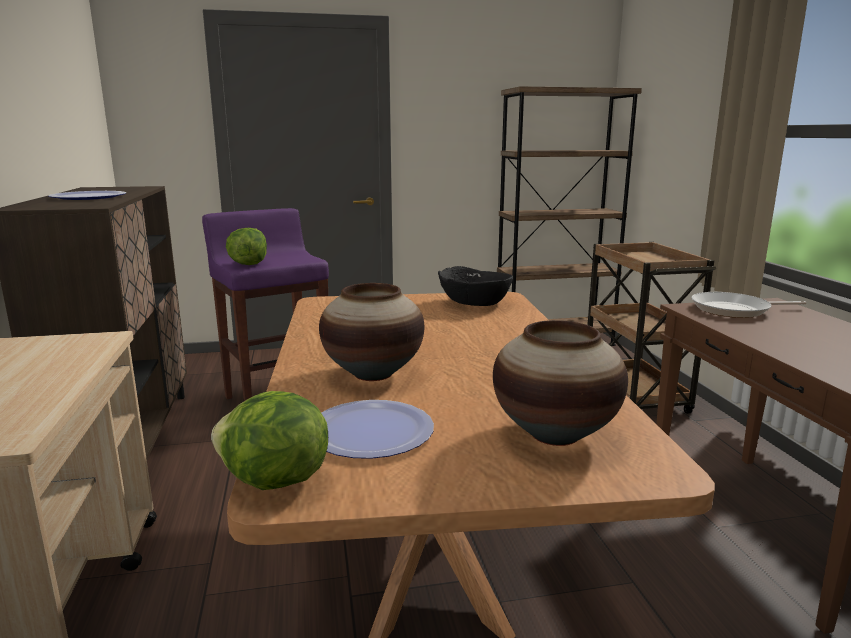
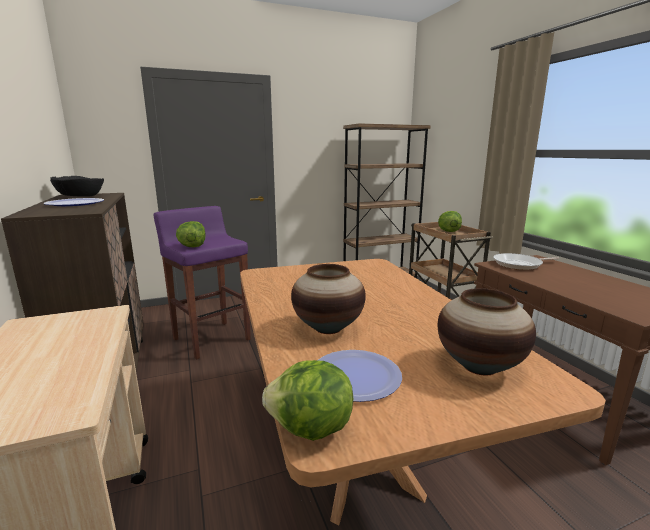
camera: 10 degrees left, 0 degrees up
(474, 303) = (361, 268): black bowl -> black bowl (80, 196)
(650, 258) = (448, 231): none -> lettuce

